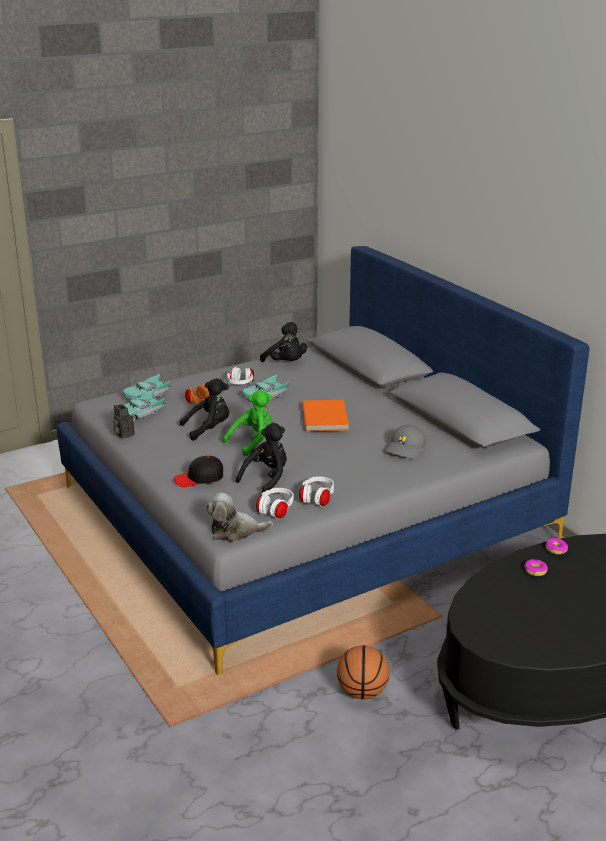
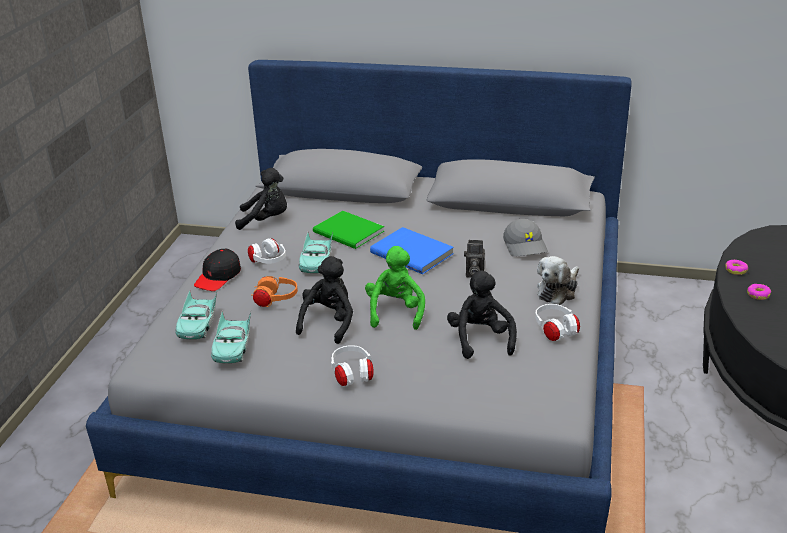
camera: 45 degrees left, 5 degrees up
(123, 434) = (254, 380): camera -> camera (473, 274)
(199, 478) = (425, 377): black cap -> black cap (218, 277)
(235, 531) = (557, 406): plush toy -> plush toy (558, 291)
(275, 511) = (549, 364): white headphones -> white headphones (352, 375)
(314, 390) = (349, 233): none -> green book
(326, 418) = (412, 253): orange book -> blue book
(362, 692) = (706, 492): basketball -> none

